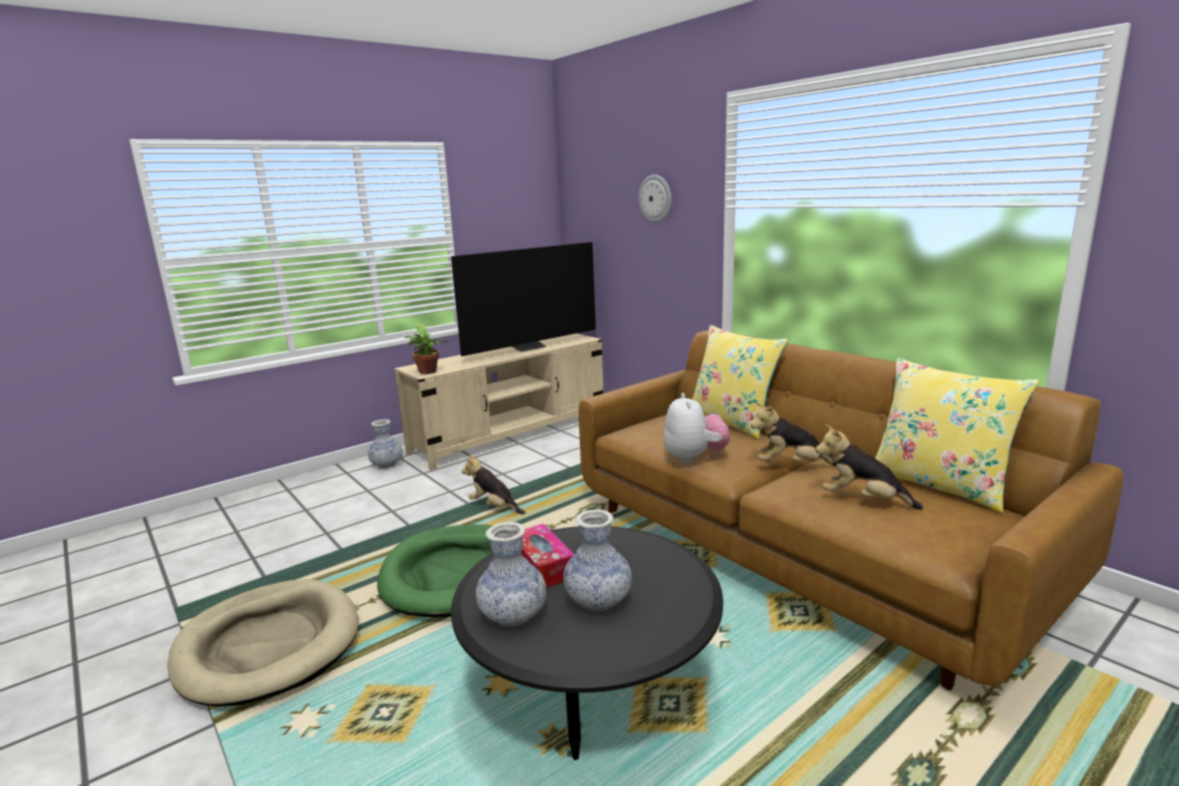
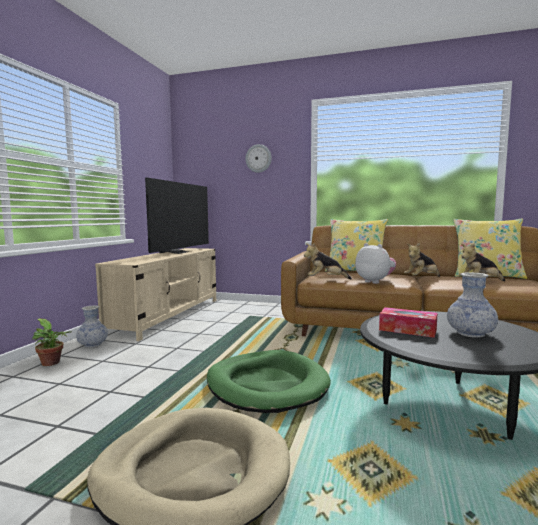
camera: 35 degrees left, 10 degrees down
(428, 372) = (133, 262): potted plant -> potted plant (52, 363)
(494, 507) = (226, 349): plush toy -> plush toy (326, 279)
(513, 614) = (452, 348): vase -> none

